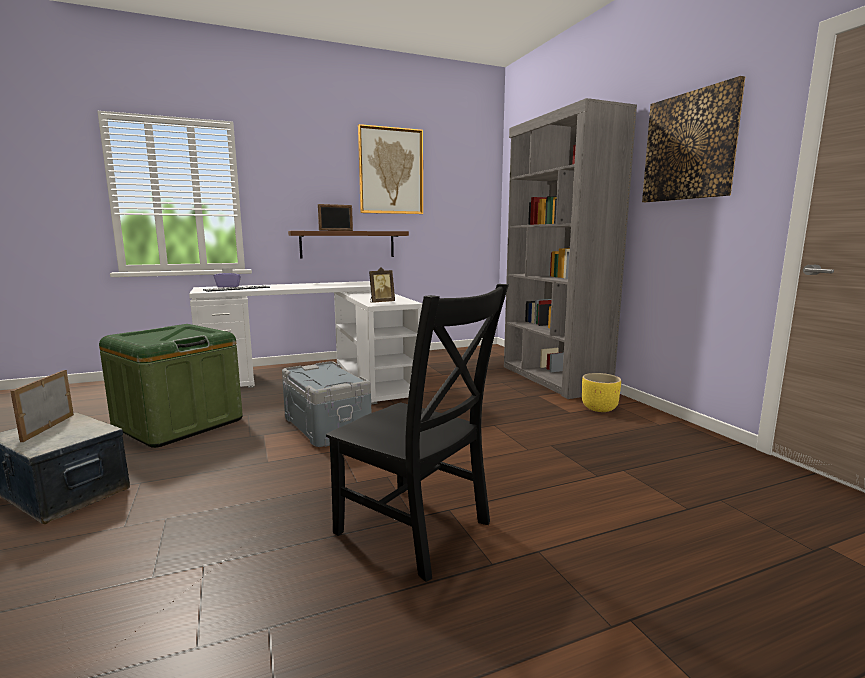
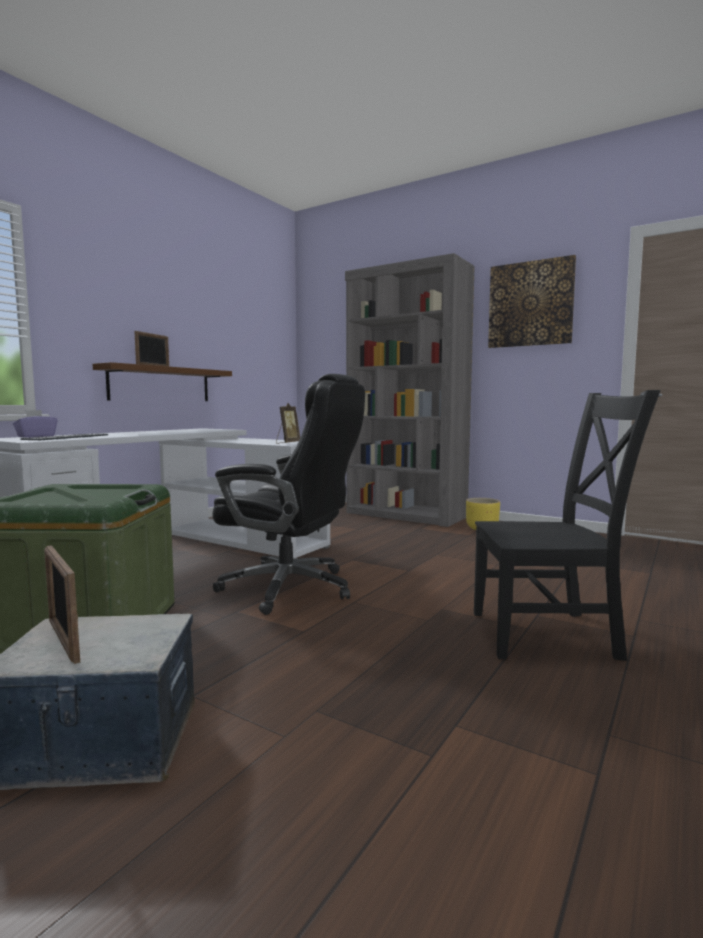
camera: 35 degrees left, 5 degrees down
(325, 426) = (290, 588): grey storage box -> black office chair
(391, 171) = (203, 301): picture -> none

